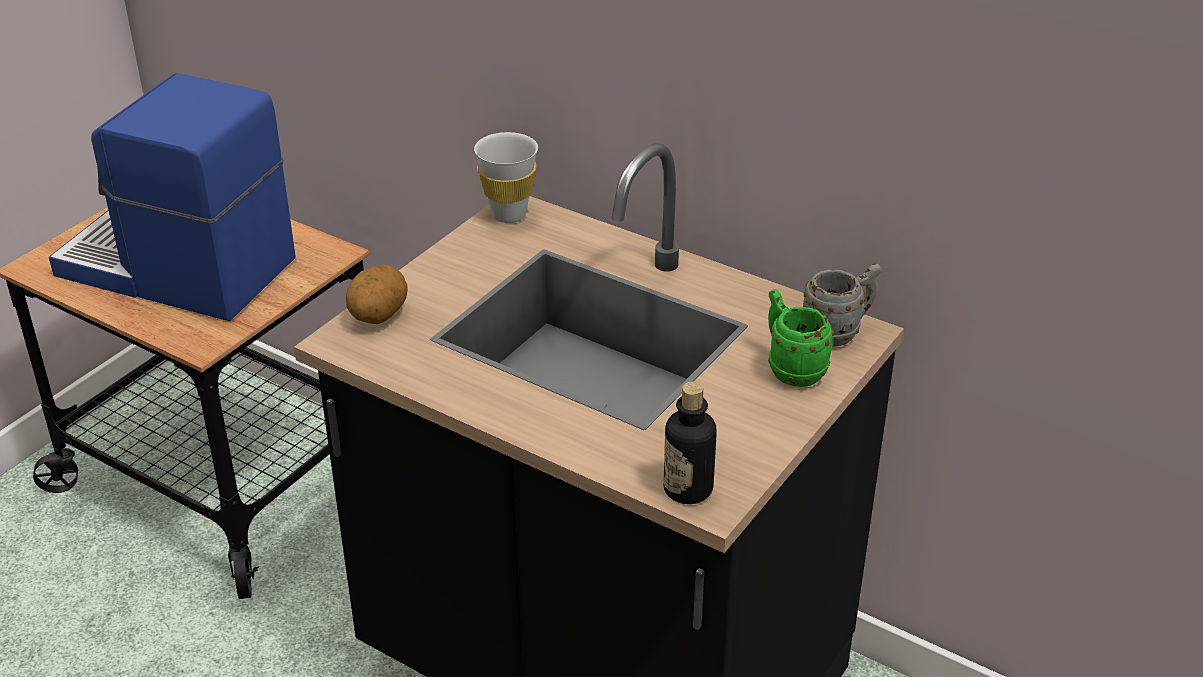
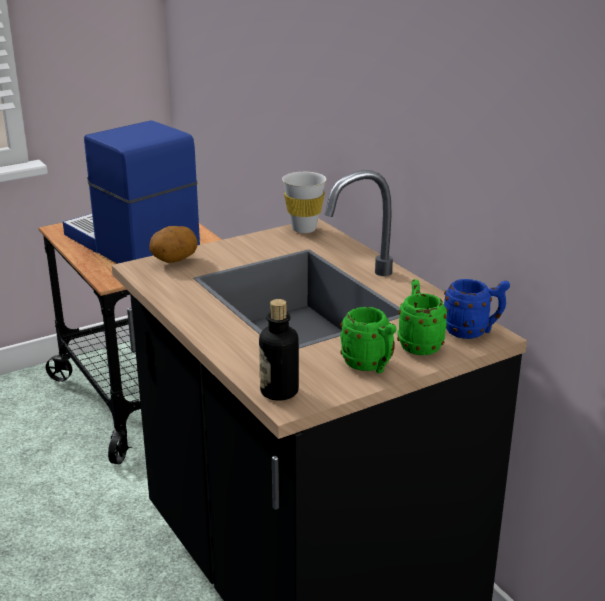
camera: 25 degrees right, 10 degrees down
(762, 419) = (370, 366): none -> green mug
(838, 332) = (473, 332): grey mug -> blue mug

